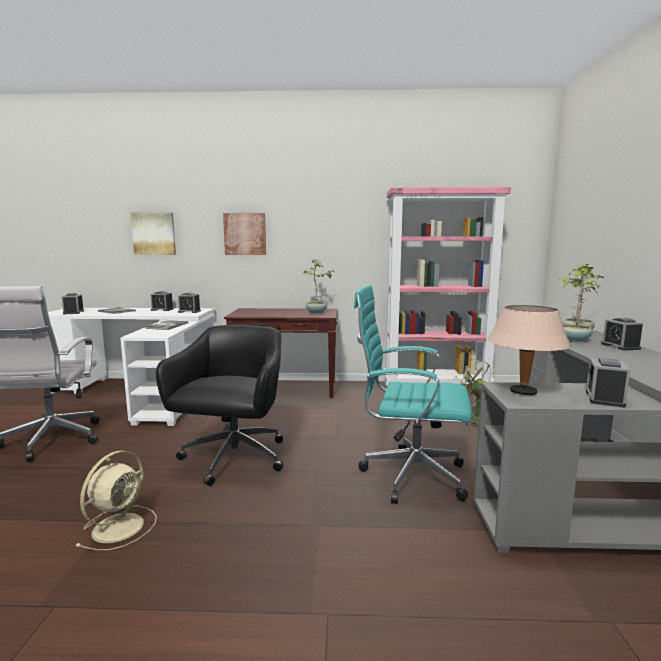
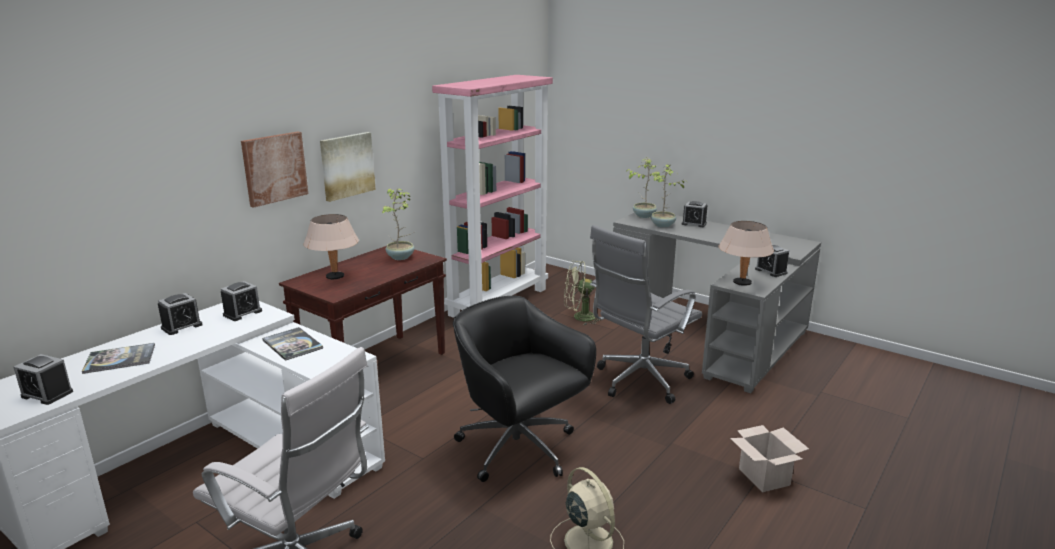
camera: 55 degrees left, 10 degrees up
(154, 233) = (125, 198): picture -> picture (347, 165)
(262, 311) = (335, 277): none -> beige table lamp
(311, 620) = (765, 477): none -> cardboard box
(408, 475) = (639, 382): turquoise office chair -> grey office chair

